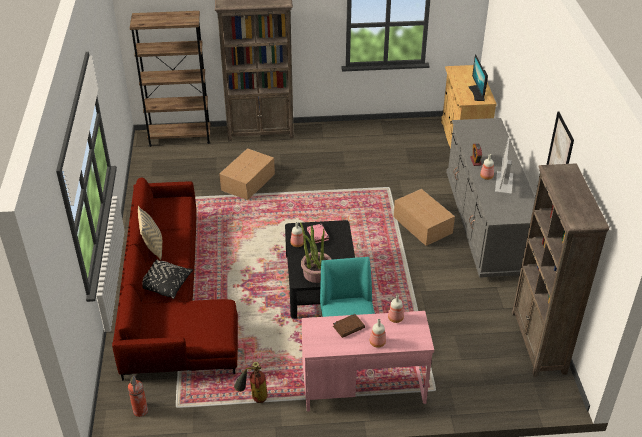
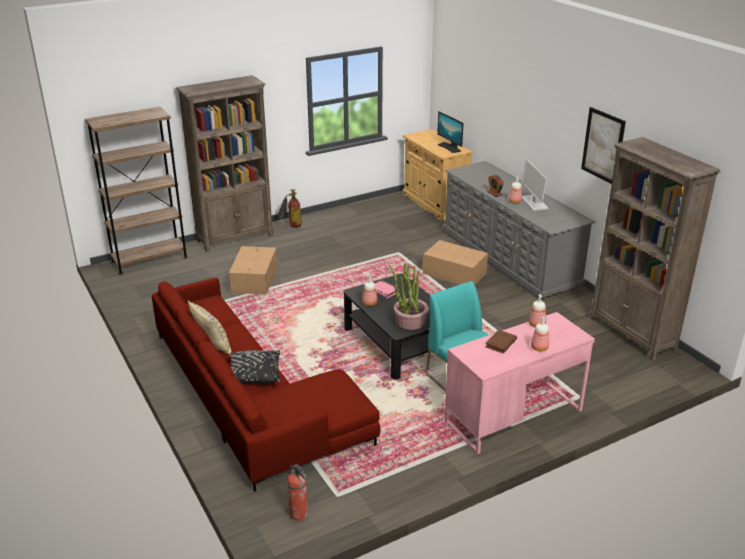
camera: 25 degrees left, 10 degrees down
(253, 398) = (413, 460): fire extinguisher -> fire extinguisher (291, 226)

